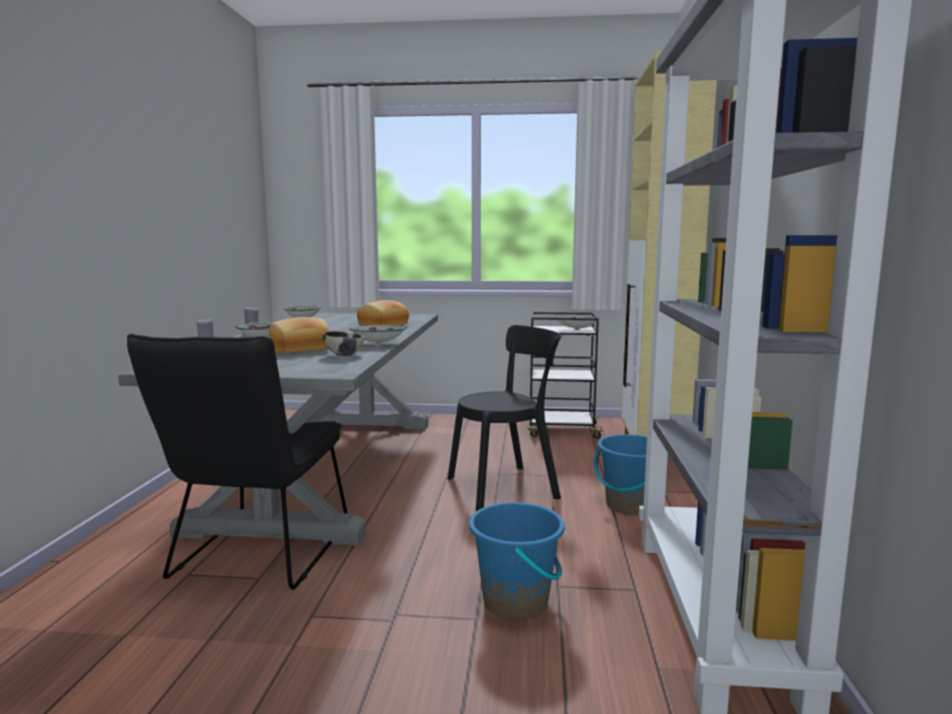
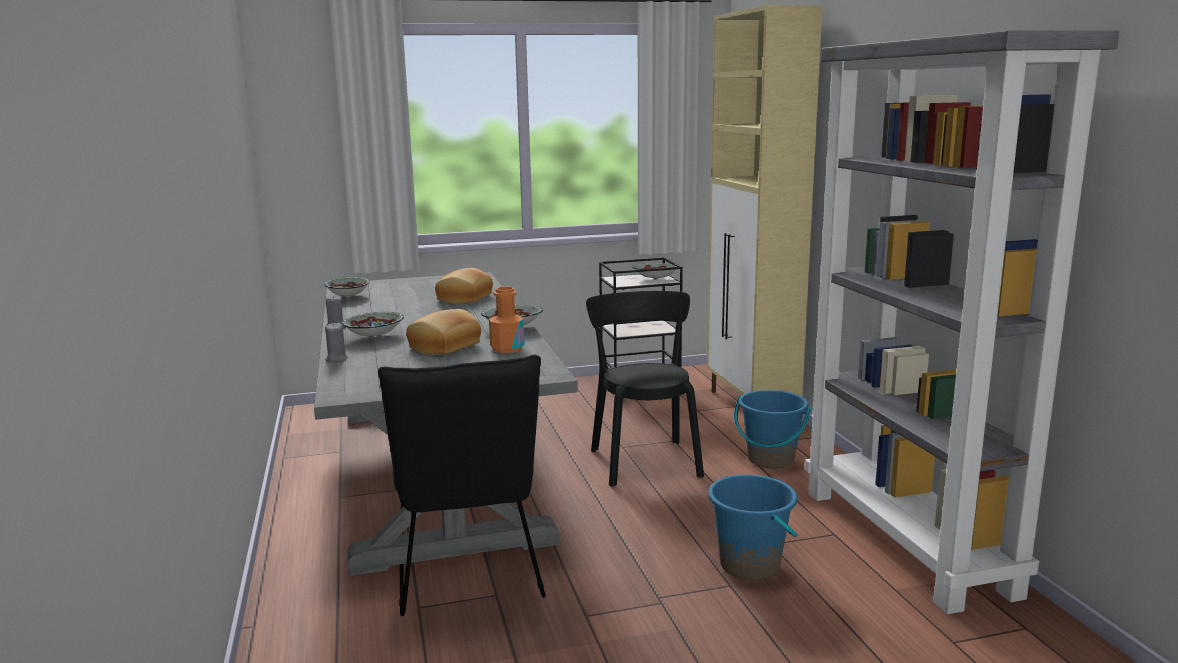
camera: 20 degrees left, 5 degrees up
(344, 355) = (507, 349): bowl -> orange bottle
(507, 487) = (644, 460): black chair -> black chair turned 60 degrees counterclockwise

